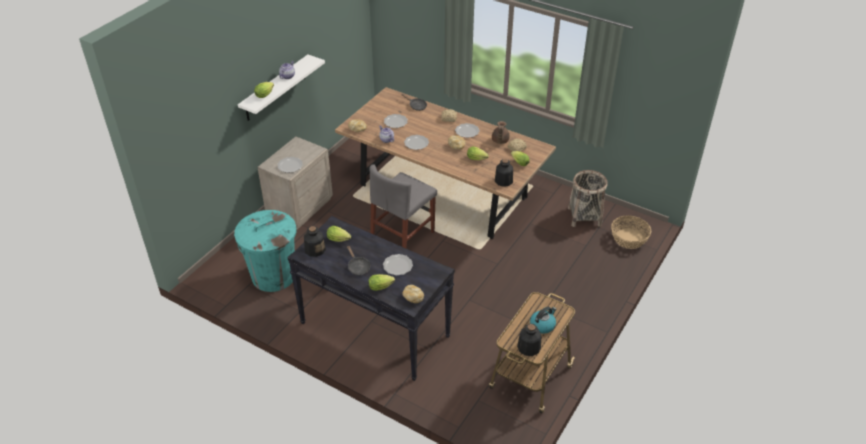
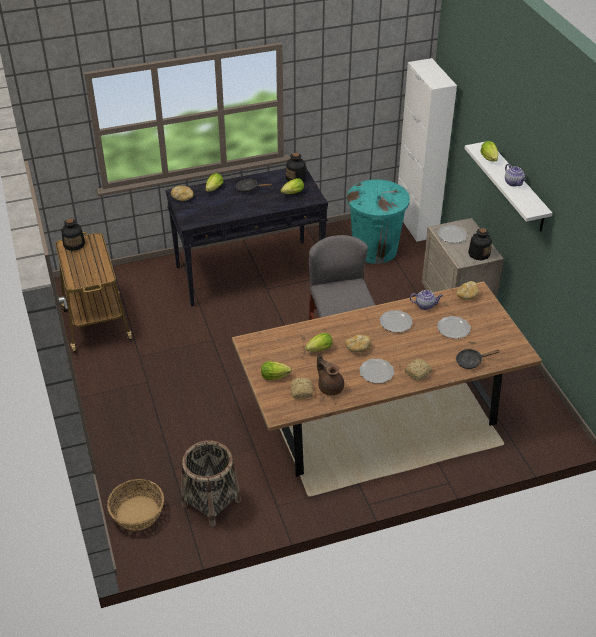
camera: 130 degrees right, 0 degrees up
(214, 271) = (416, 224): none -> white cabinet
(398, 266) = (224, 206): plate -> none
(503, 181) = (262, 346): bottle -> bottle (478, 254)
(542, 325) = (81, 264): kettle -> none

